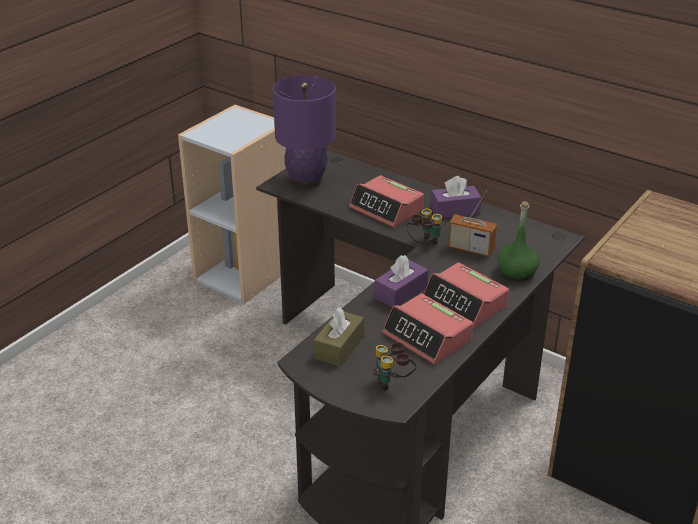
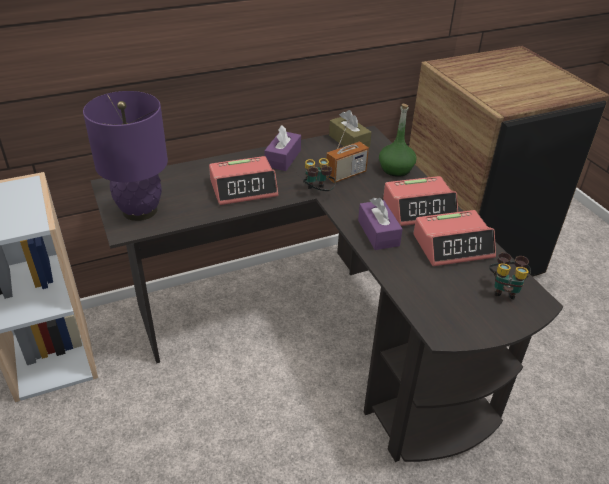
camera: 60 degrees left, 5 degrees up
(339, 347) = (435, 300): brown tissue box -> brown tissue box (349, 141)

